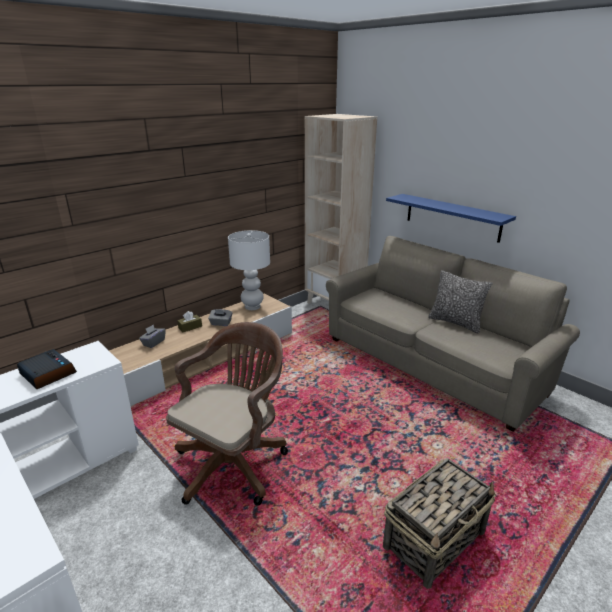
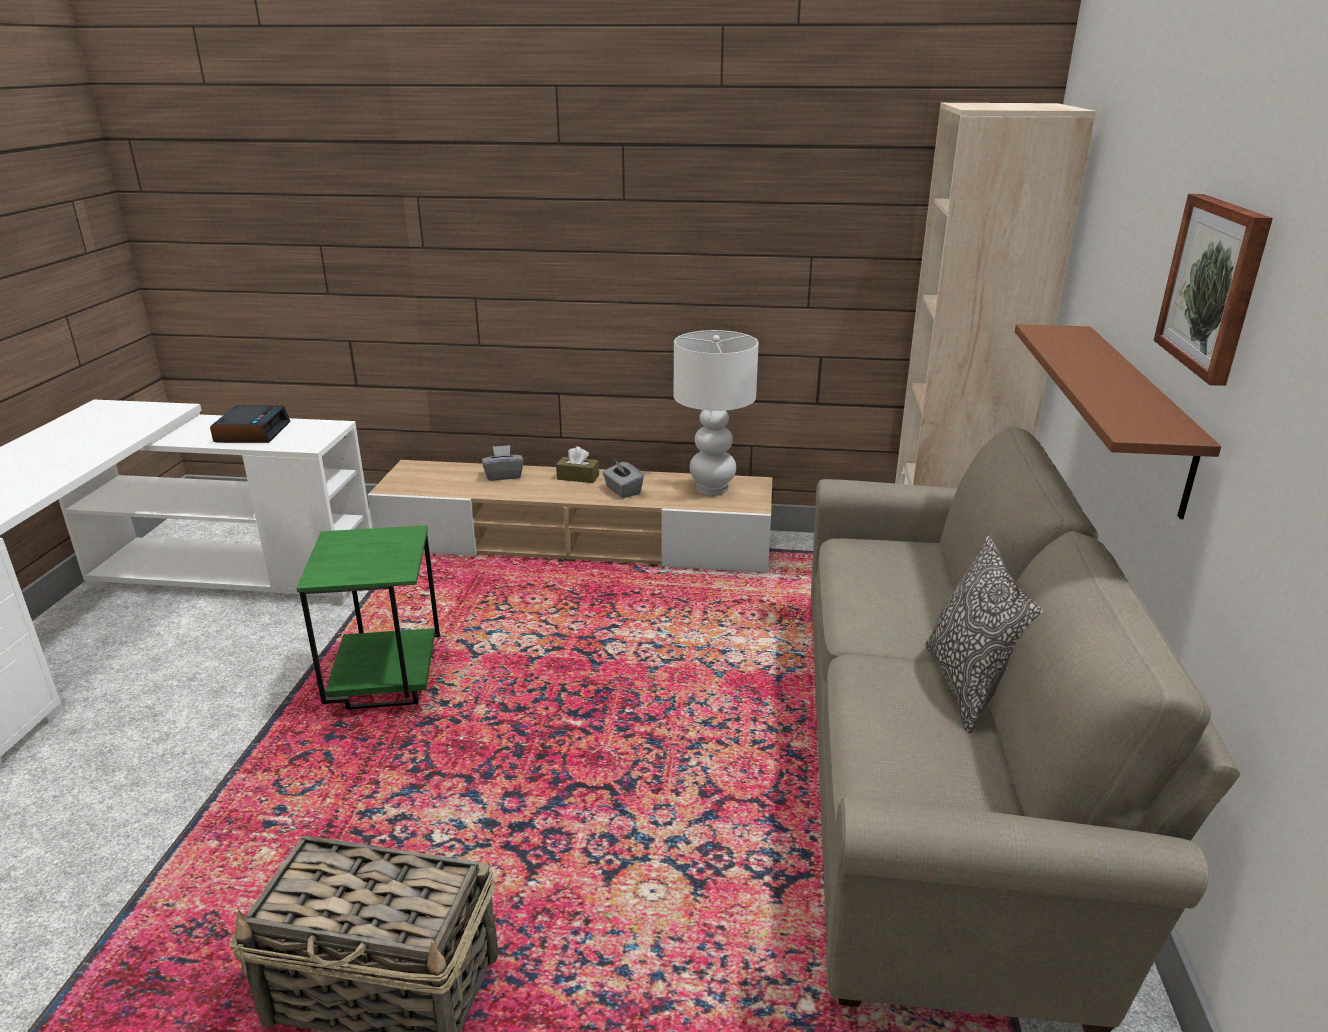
camera: 50 degrees right, 0 degrees up
(234, 462) = (389, 687): brown office chair -> green side table
(452, 217) = (1135, 414): blue shelf -> brown shelf
(493, 170) = (1214, 286): none -> picture

